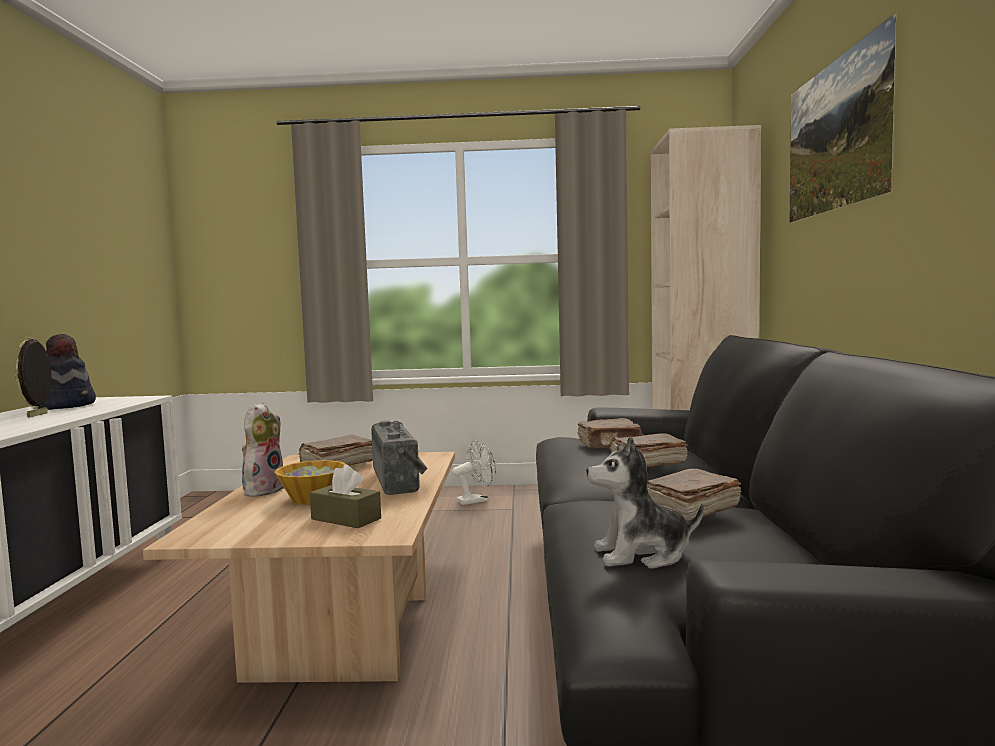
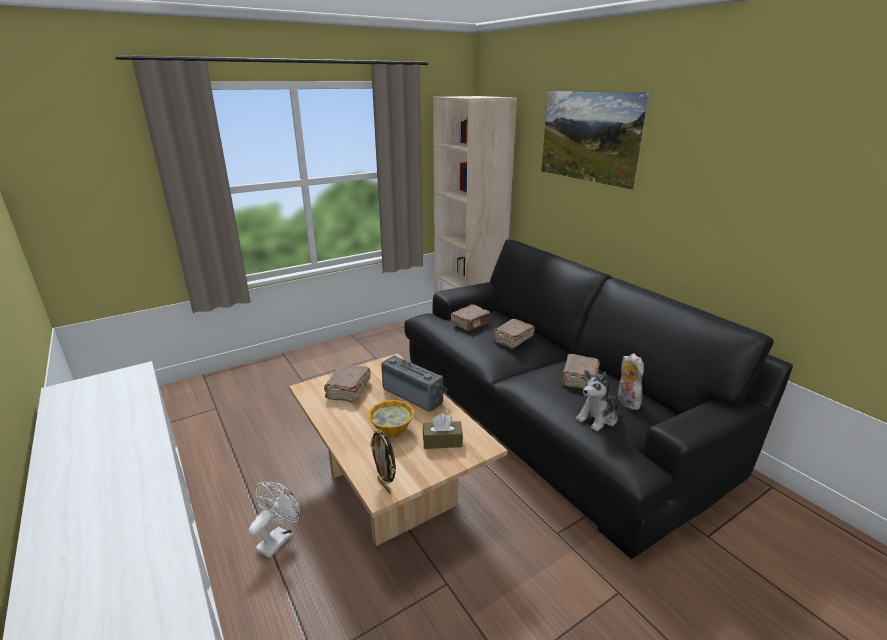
camera: 35 degrees left, 20 degrees up
(38, 415) = (102, 430): picture frame -> picture frame (385, 486)
(67, 406) = (85, 405): hat -> none
(263, 490) = (344, 431): plush toy -> plush toy (625, 401)
(476, 500) = (343, 355): white fan -> white fan (278, 538)

